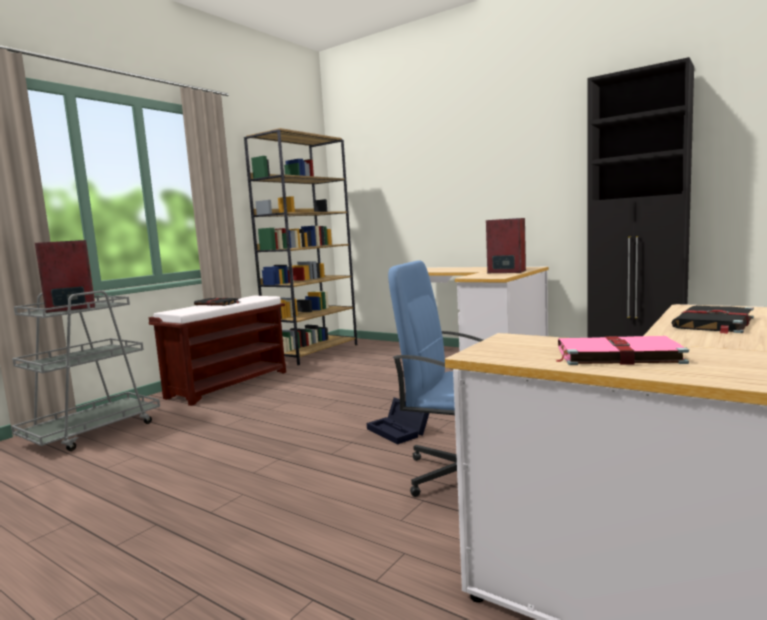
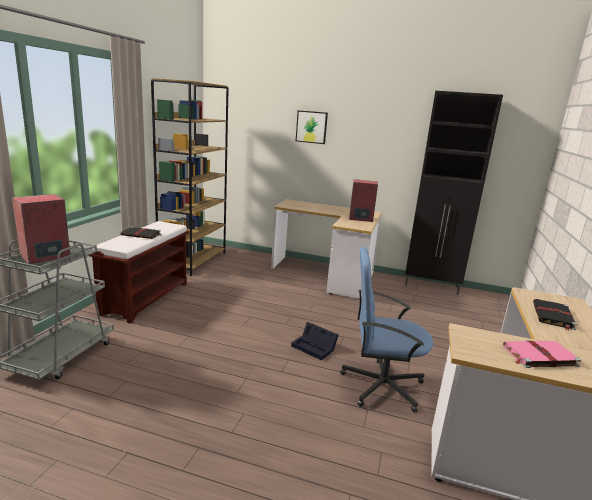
camera: 20 degrees left, 10 degrees up
(446, 169) = (311, 127): none -> picture

